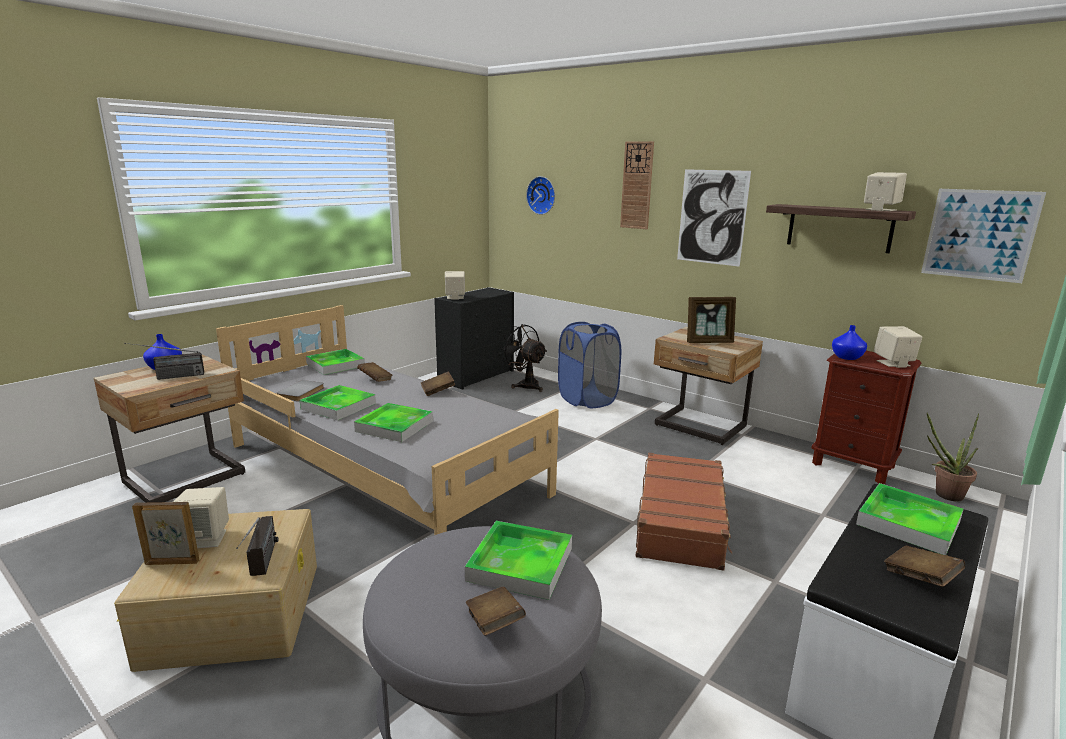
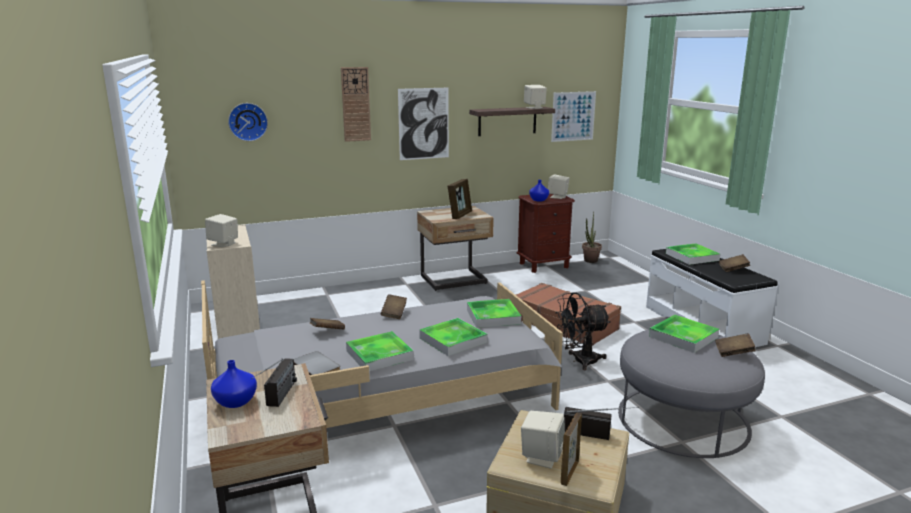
camera: 60 degrees left, 0 degrees up
(335, 365) = (253, 343): tray -> tray (493, 316)
(477, 375) = (237, 322): black dresser -> beige dresser
(525, 385) = (295, 309): black fan -> black fan (579, 361)
(587, 399) = (361, 297): blue laundry basket -> none

